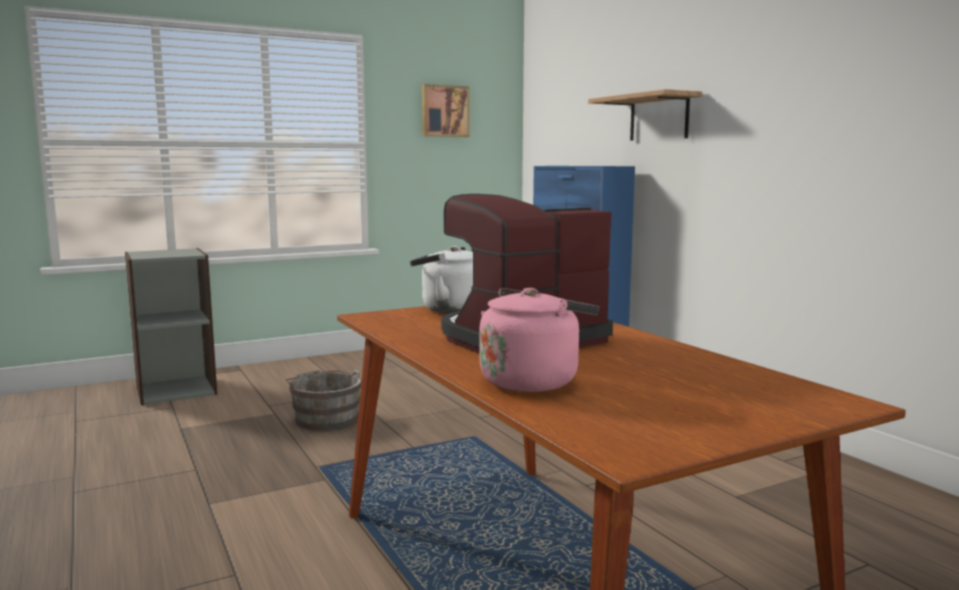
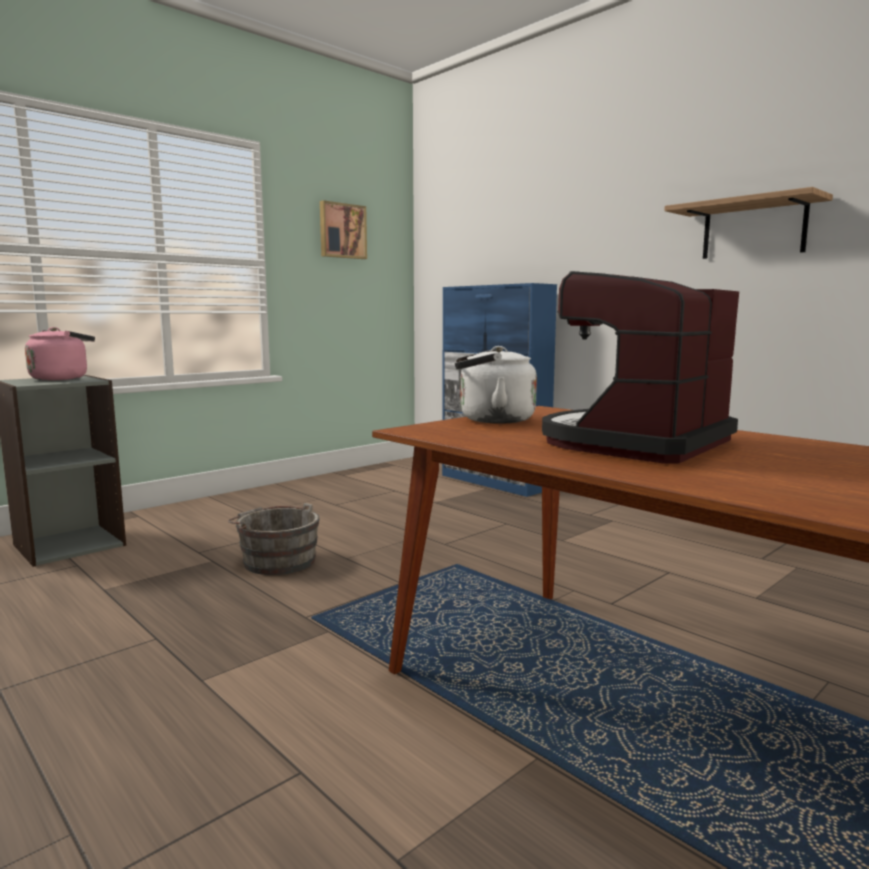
camera: 15 degrees left, 0 degrees up
(532, 380) = (754, 482): pink kettle -> pink kettle (62, 378)
(659, 118) = (583, 235): shelf -> shelf (753, 229)

